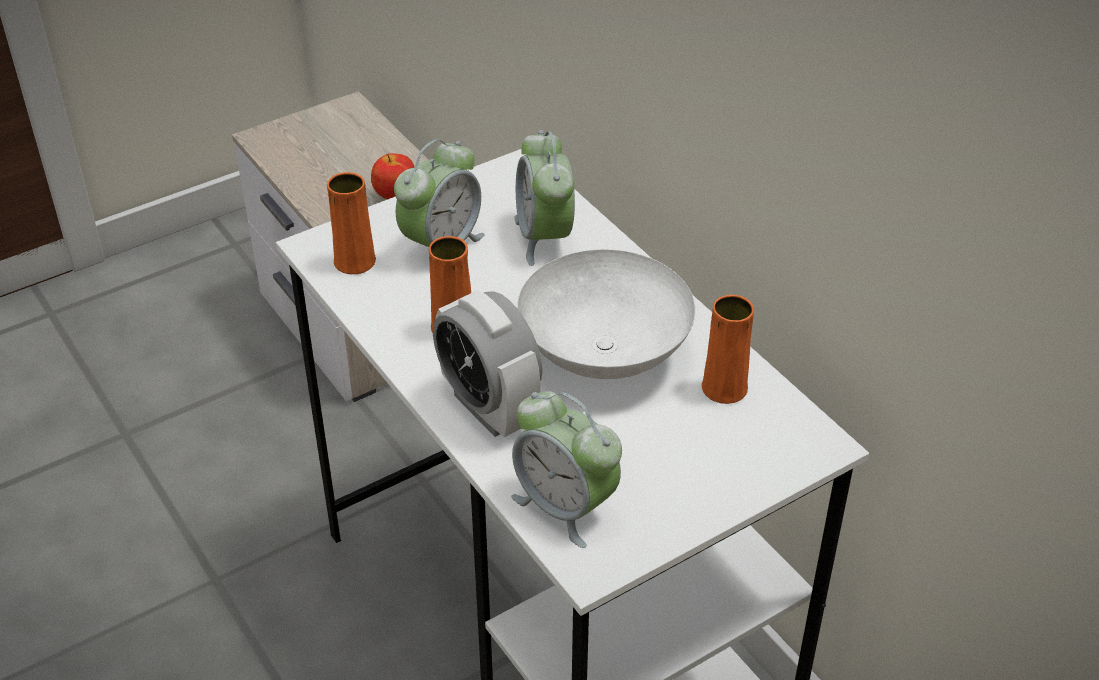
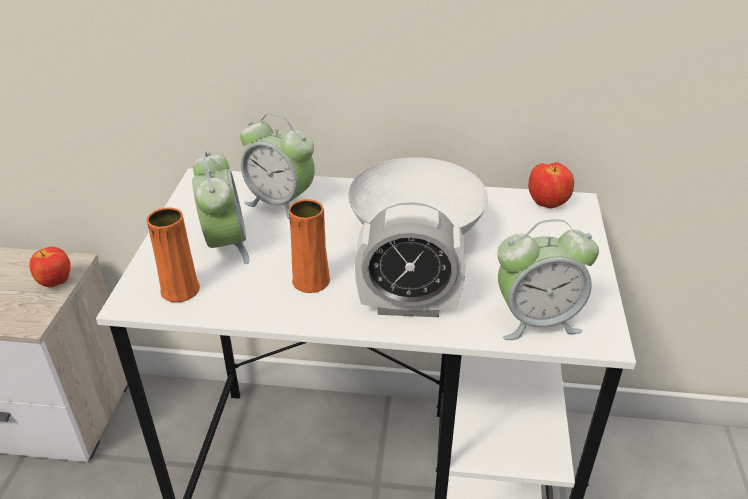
camera: 50 degrees left, 5 degrees down
(724, 388) = (496, 210): orange vase -> none
(788, 423) = (547, 204): none -> apple

